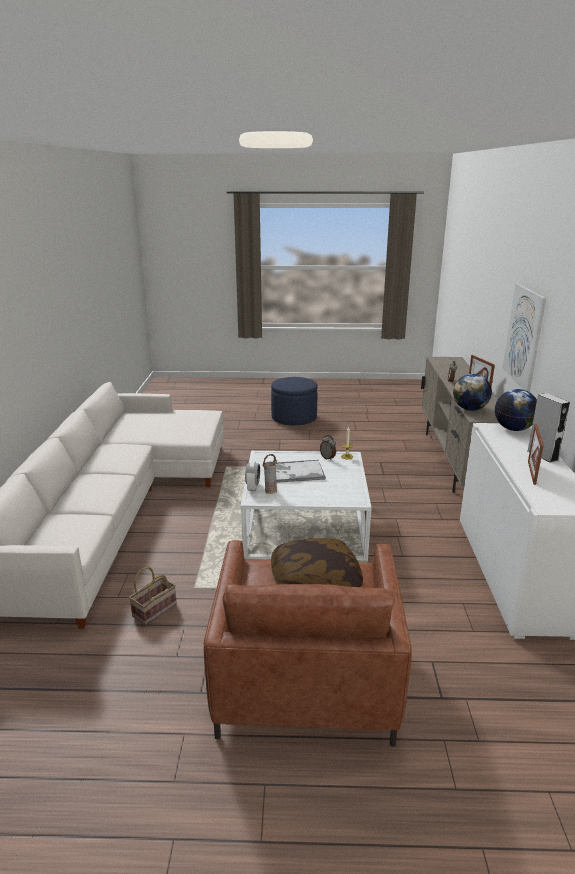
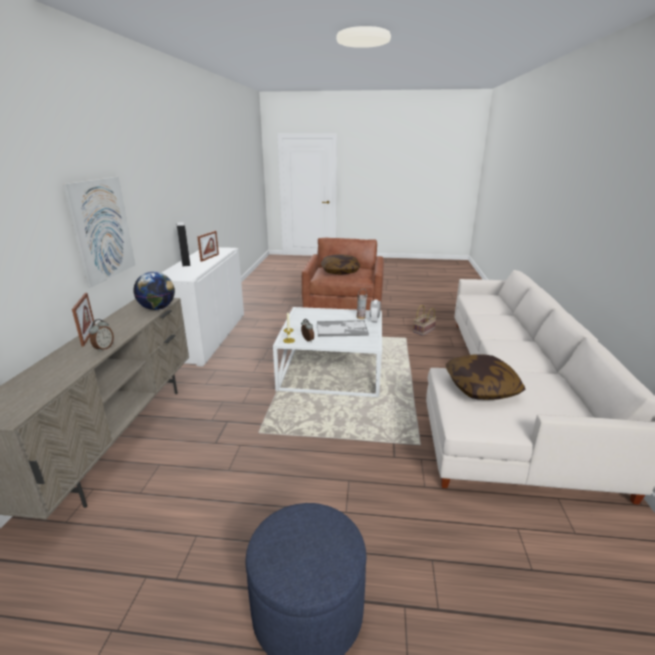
camera: 175 degrees left, 0 degrees up
(181, 425) = (481, 388): none -> pillow
(513, 429) = (171, 276): globe -> none

